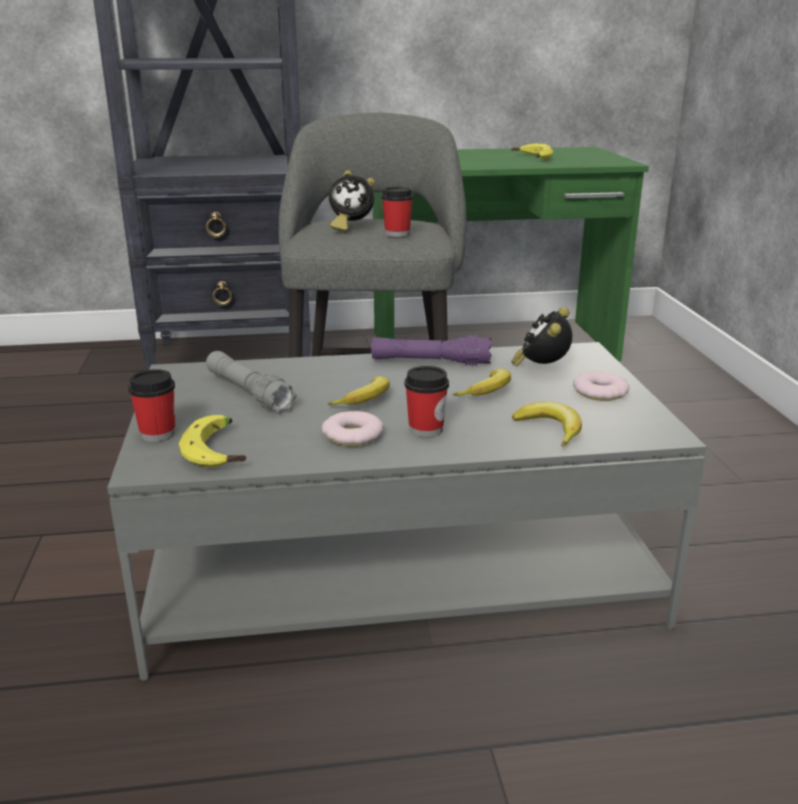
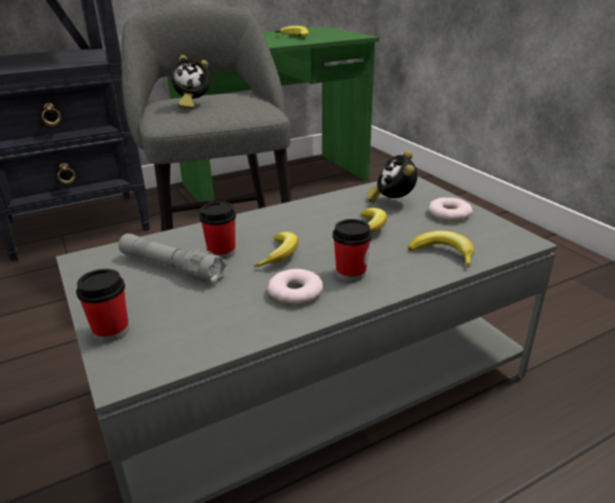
camera: 20 degrees left, 5 degrees up
(221, 451) = (187, 336): banana -> none
(397, 234) = (236, 106): cup -> cup (221, 252)
(430, 362) = (305, 210): purple flashlight -> none

